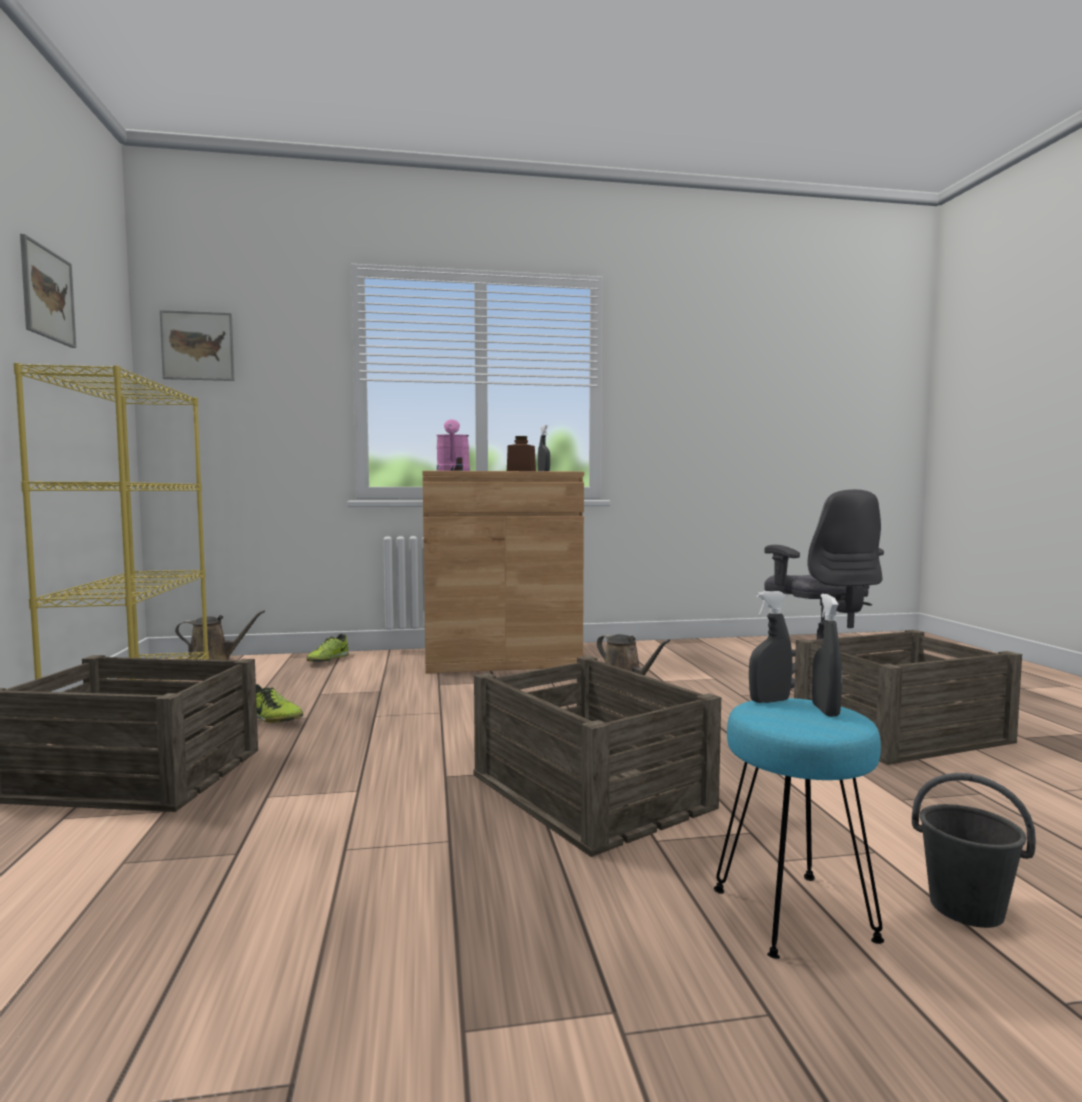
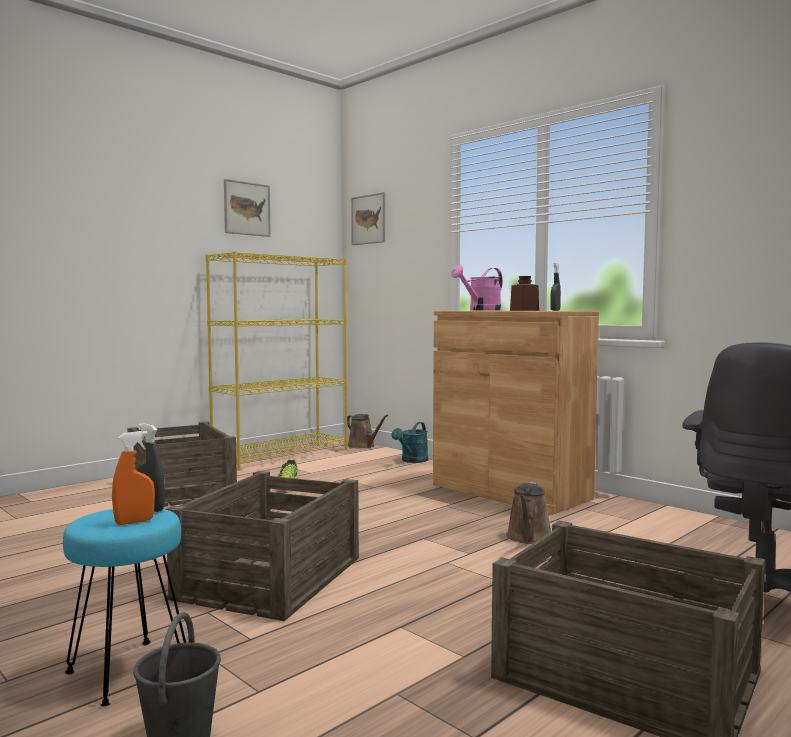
camera: 55 degrees right, 0 degrees up
(327, 660) = (412, 461): shoe -> turquoise watering can
(825, 710) = (134, 522): grey spray bottle -> orange spray bottle

